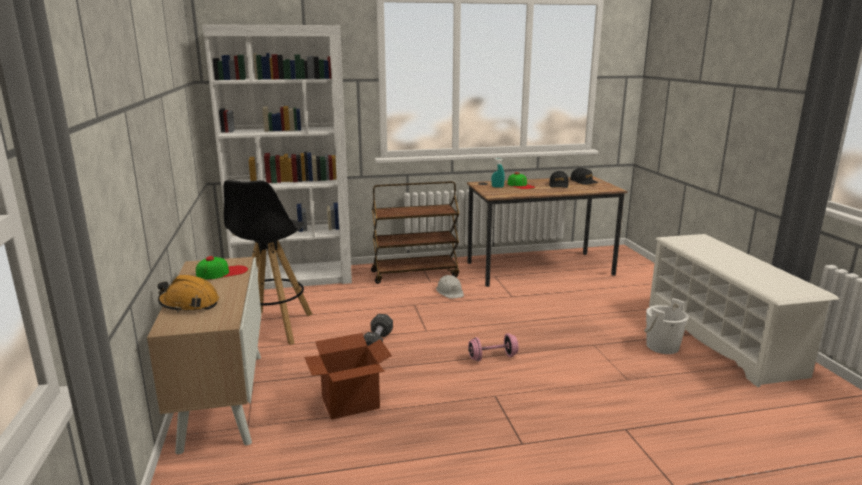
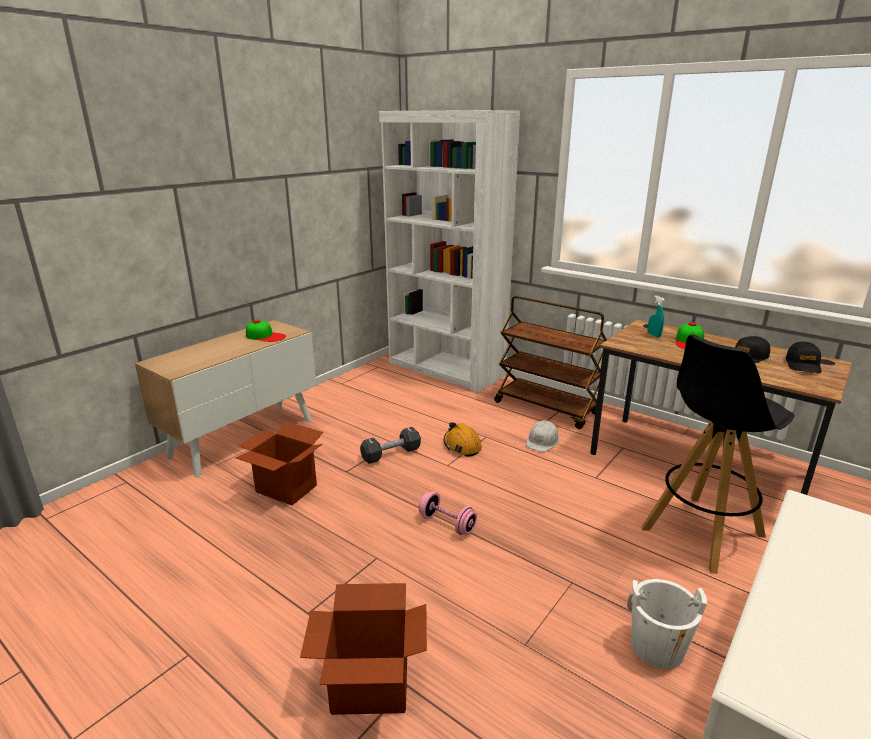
camera: 50 degrees right, 5 degrees up
(189, 304) = (198, 351): orange hard hat -> orange hard hat (462, 445)
(273, 328) = (358, 403): black stool -> black stool (701, 532)
(615, 443) = (369, 687): none -> cardboard box

